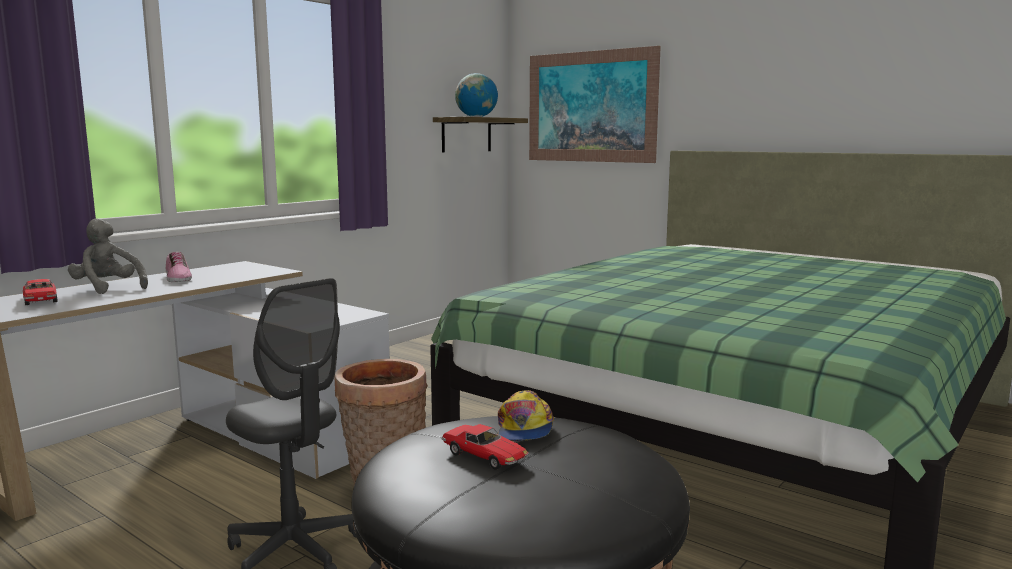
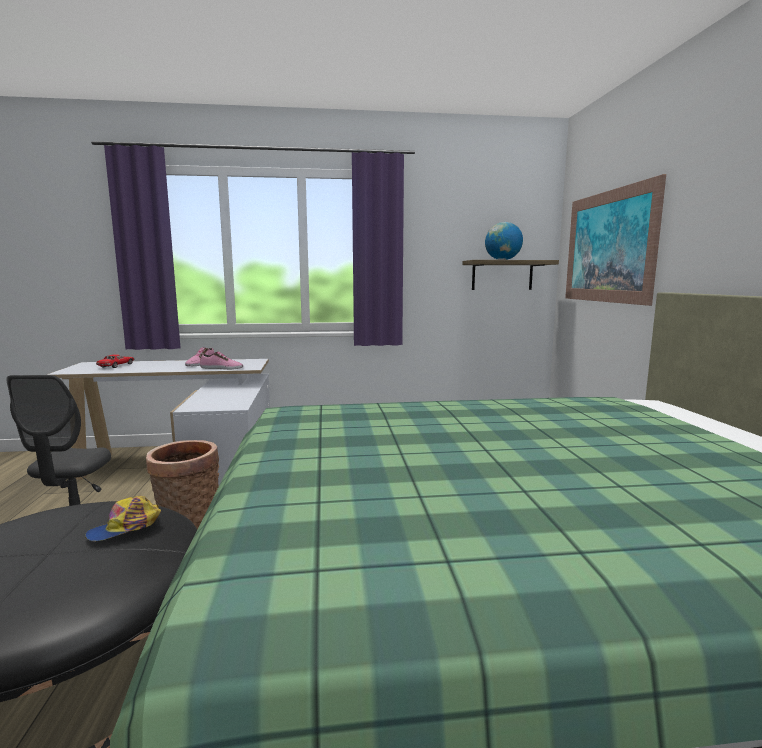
camera: 45 degrees right, 0 degrees up
(108, 289) = (156, 364): grey plush toy -> none
(241, 277) = (221, 368): none -> shoe
(485, 456) = (51, 538): toy car -> none

